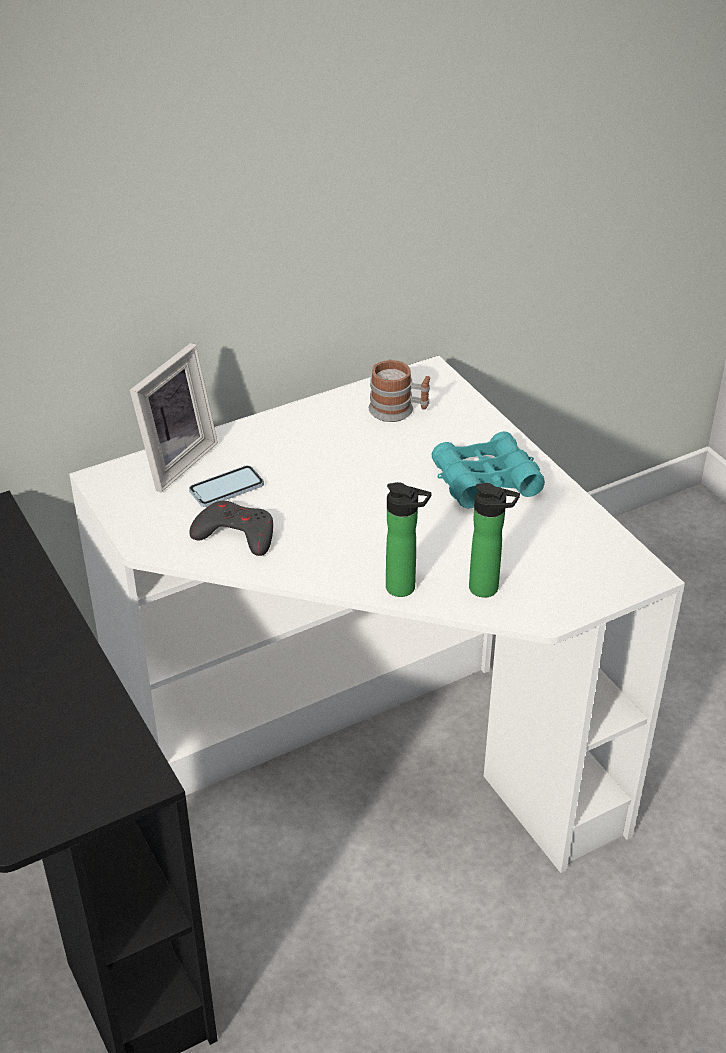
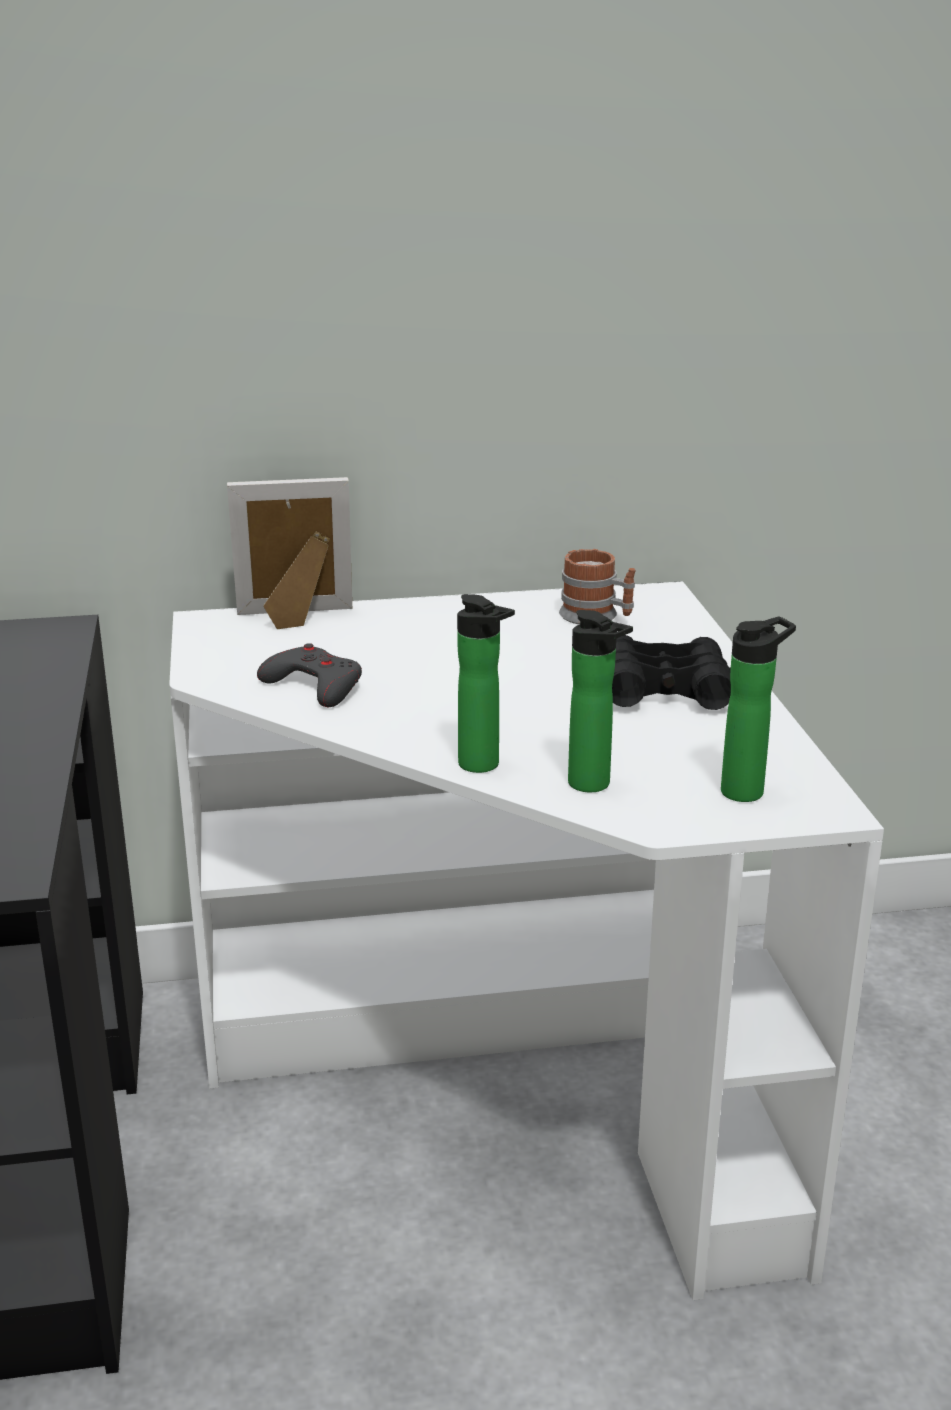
camera: 20 degrees right, 15 degrees down
(173, 461) = (295, 618): picture frame -> picture frame turned 150 degrees counterclockwise
(226, 488) = (337, 648): phone -> none
(485, 480) = (664, 689): turquoise binoculars -> black binoculars
(588, 569) = (747, 791): none -> bottle

